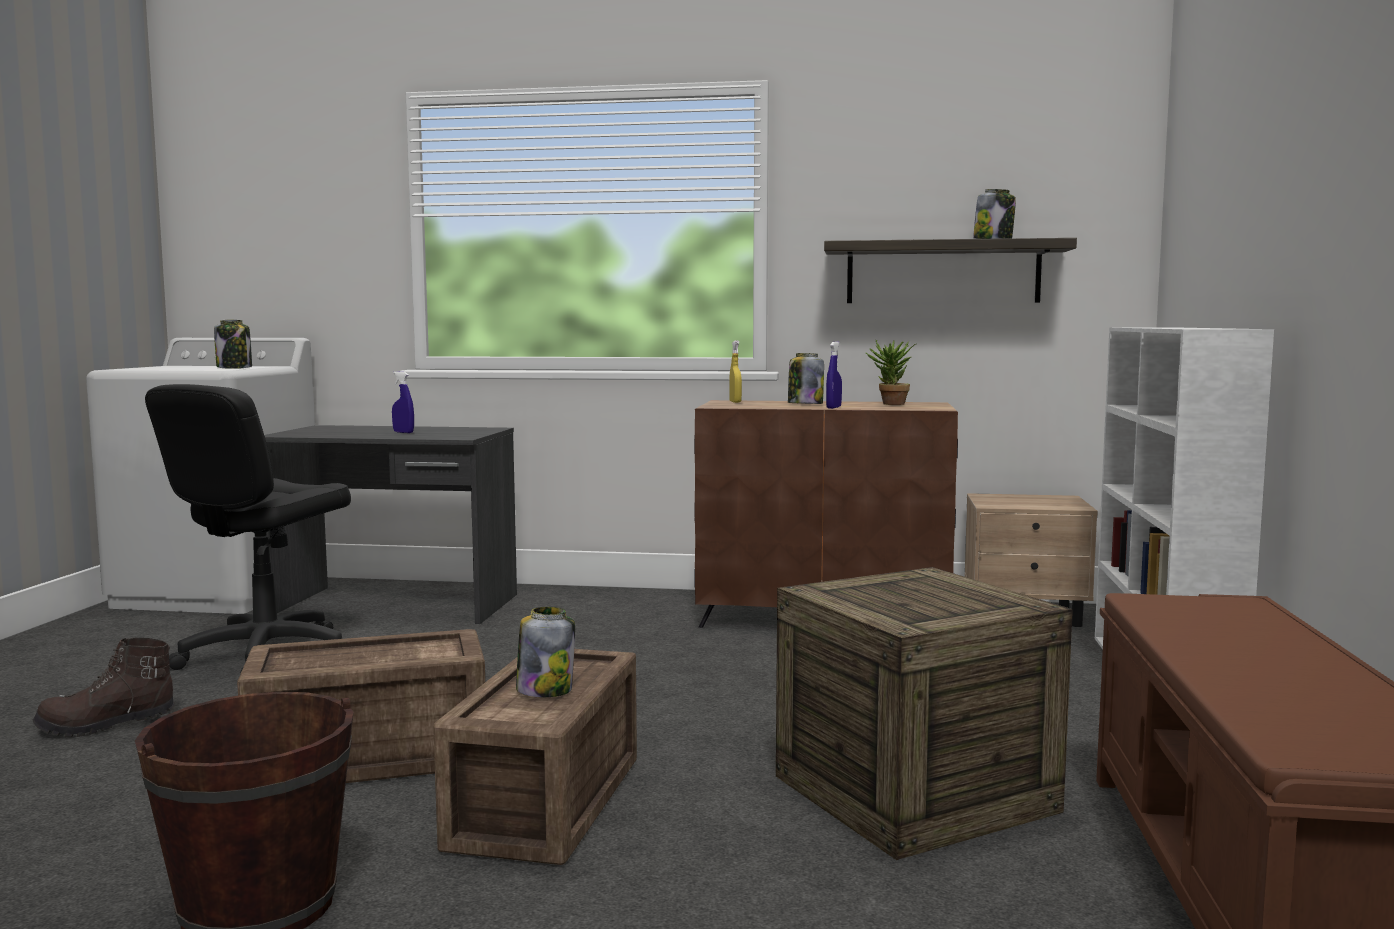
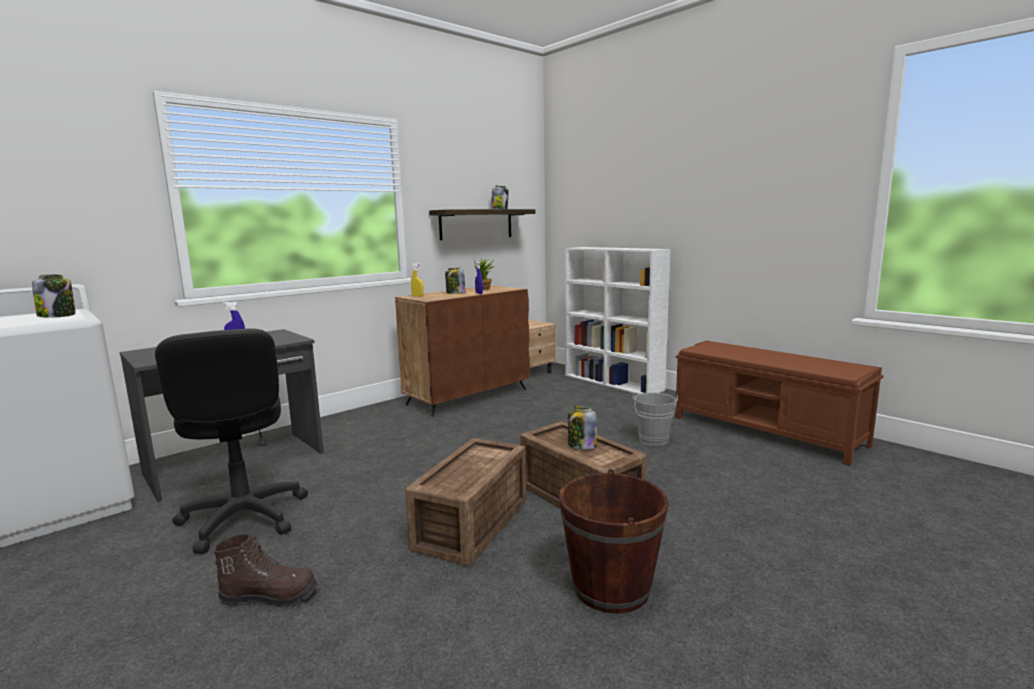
camera: 50 degrees left, 5 degrees up
(106, 725) = (270, 595): brown boot -> brown boot turned 105 degrees counterclockwise
(914, 793) = (653, 441): crate -> grey bucket

